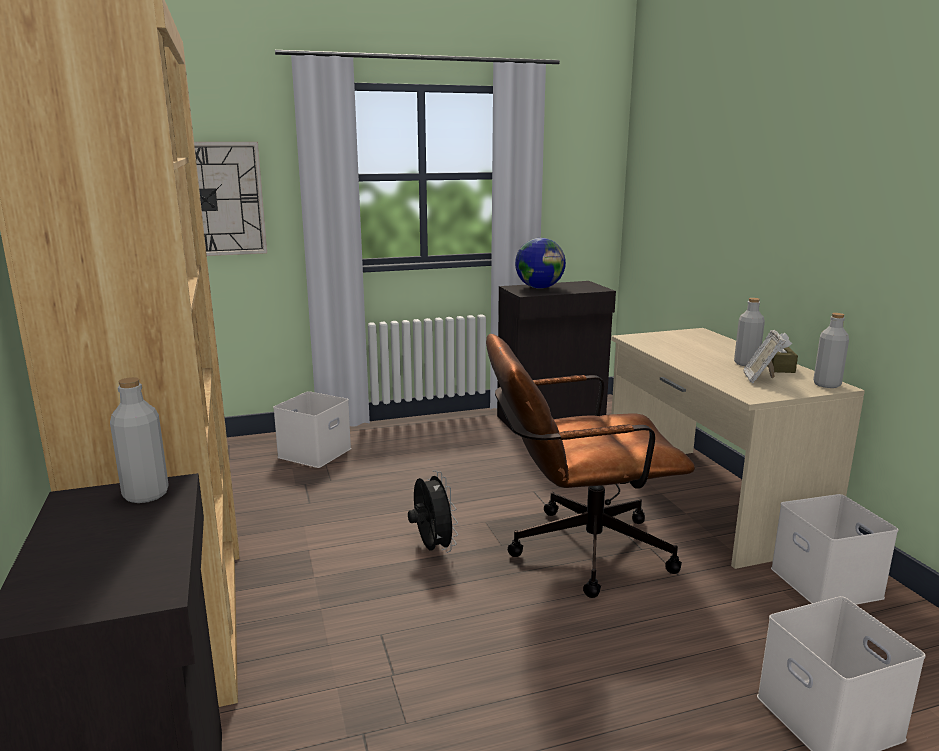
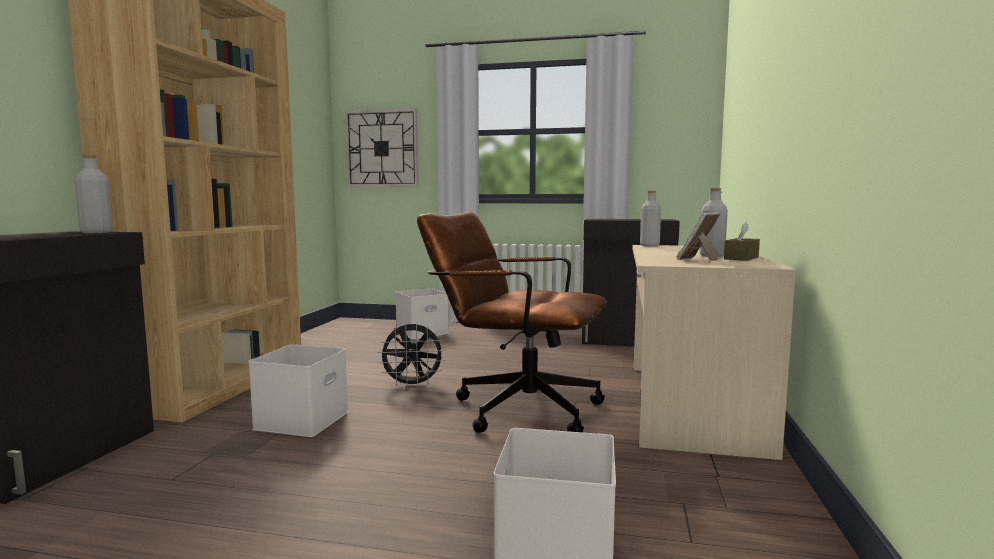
camera: 30 degrees right, 10 degrees down
(432, 548) = (413, 385): black fan -> black fan turned 75 degrees clockwise
(539, 288) = (616, 219): globe -> none
(823, 582) = (720, 476): white storage box -> white storage box (301, 419)
(826, 384) = (760, 265): grey bottle -> grey bottle (649, 245)

